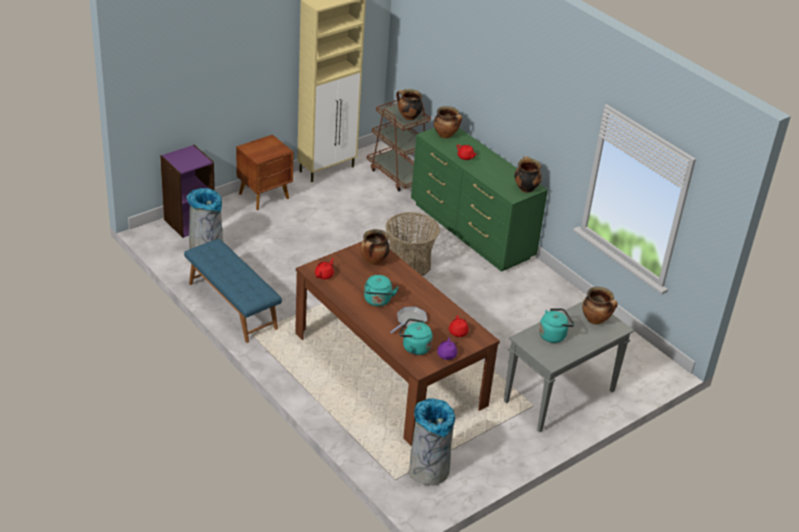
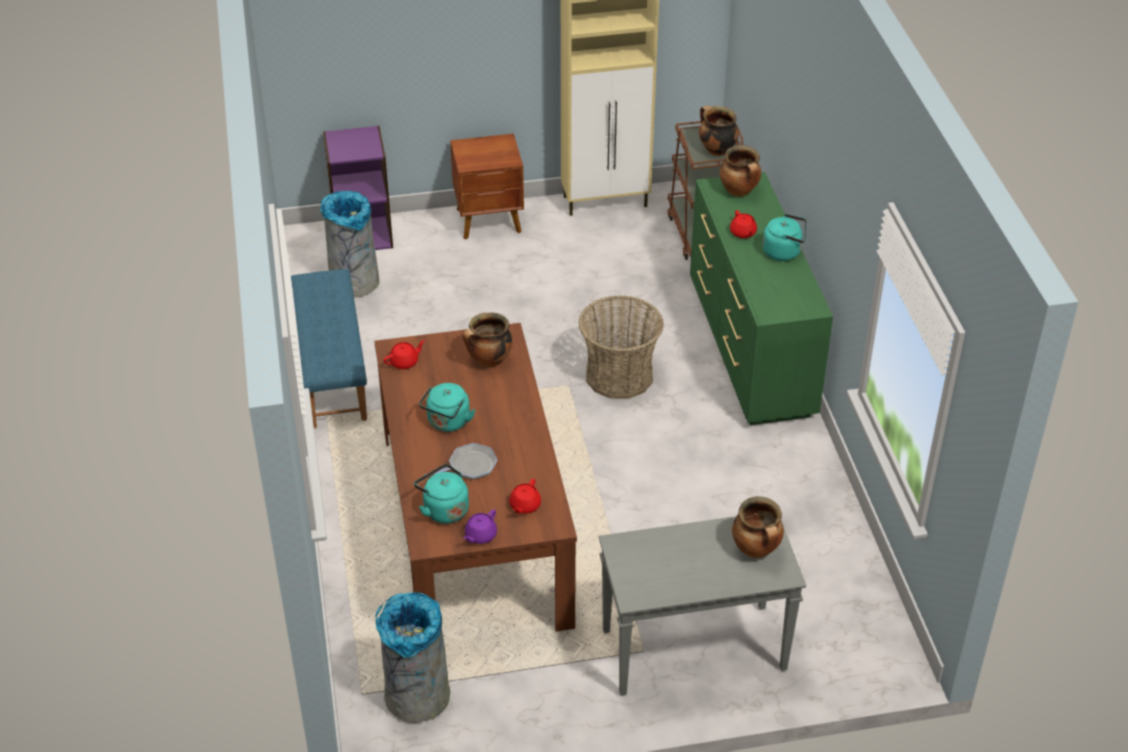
camera: 30 degrees right, 5 degrees up
(525, 188) = (798, 305): cooking pot -> none
(553, 335) = (669, 554): turquoise kettle -> turquoise kettle (784, 252)

